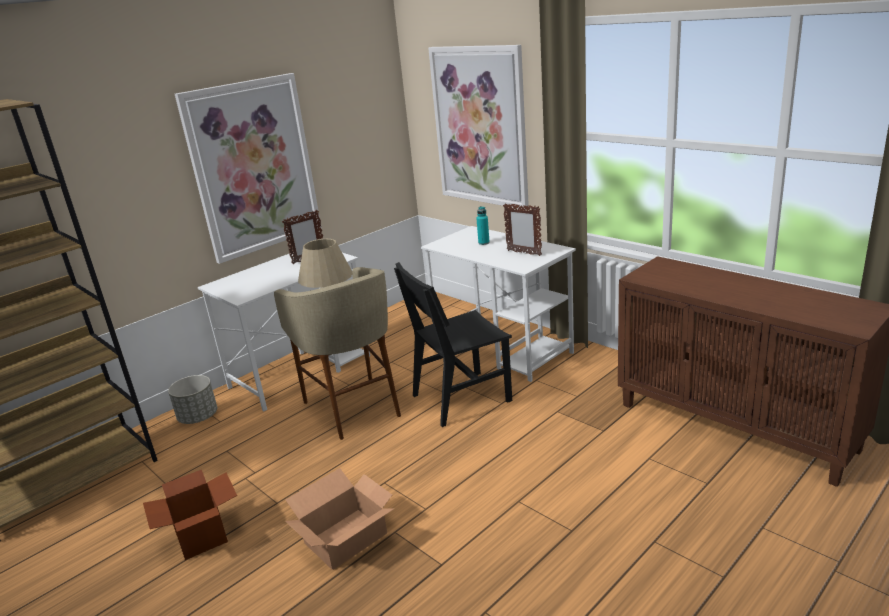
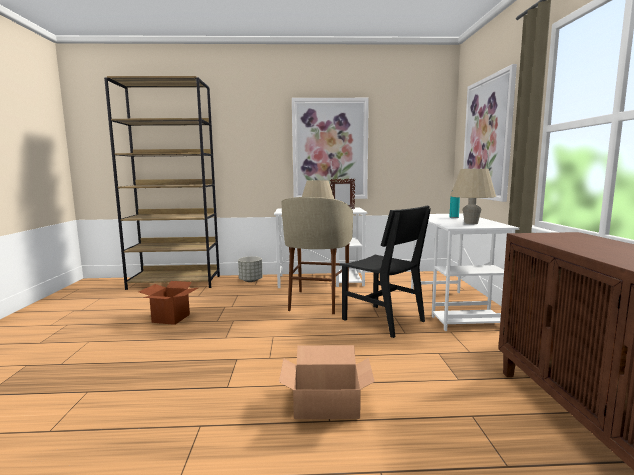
camera: 40 degrees right, 15 degrees down
(347, 538) = (213, 349): cardboard box -> cardboard box (327, 404)
(461, 398) = (383, 320): black chair -> black chair turned 150 degrees counterclockwise
(523, 253) = (471, 223): picture frame -> beige table lamp

